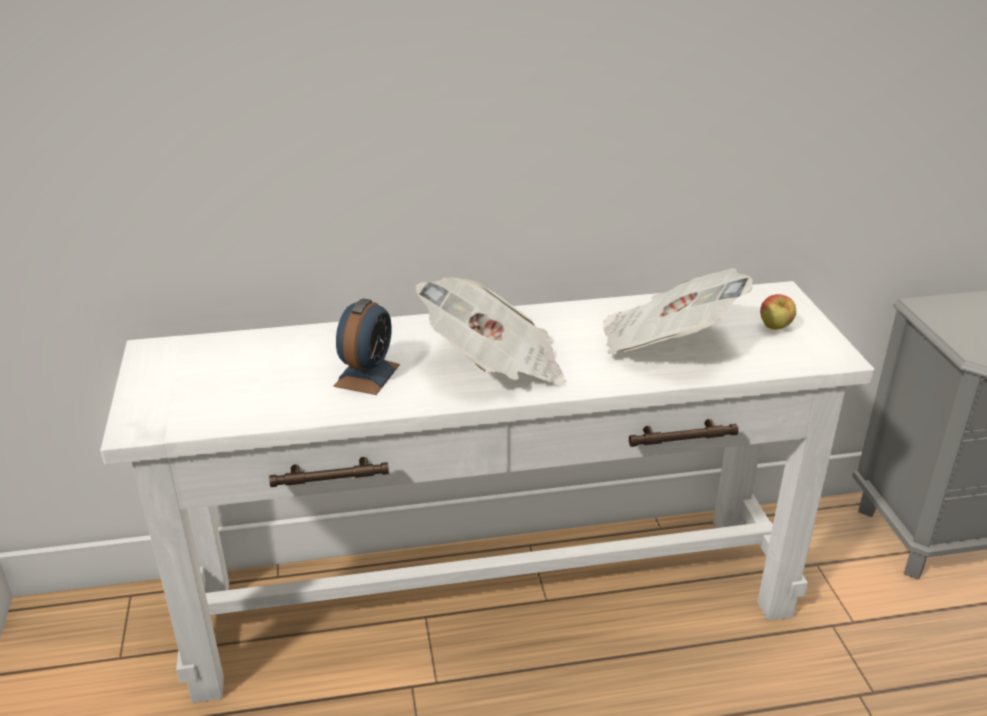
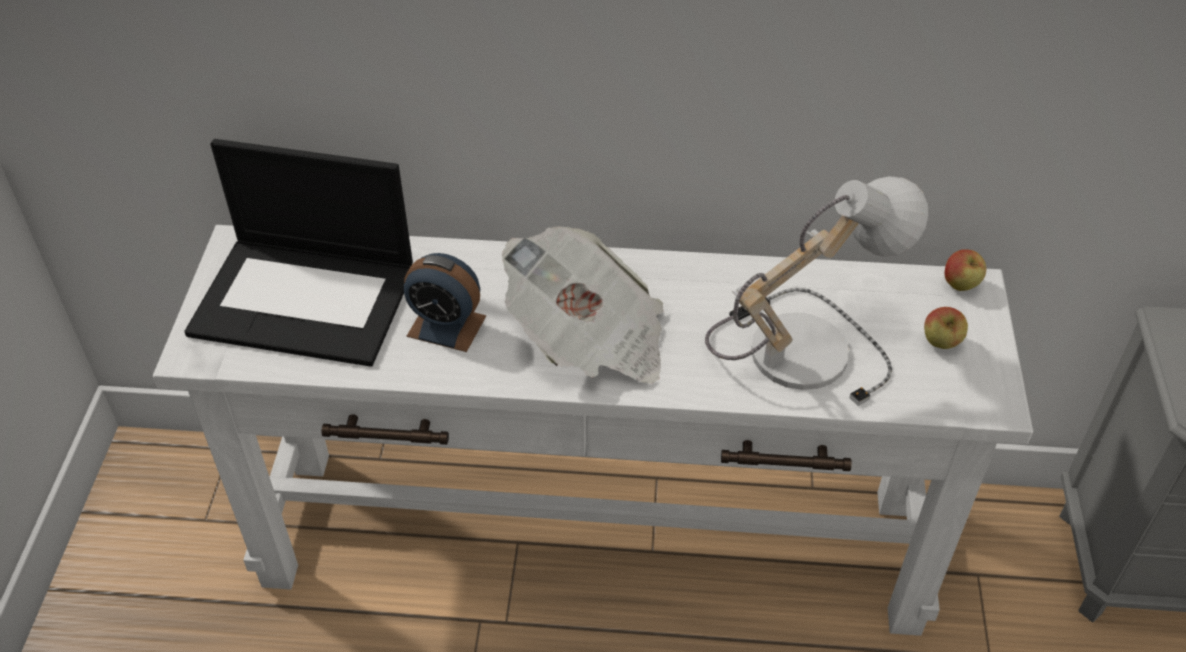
camera: 15 degrees right, 15 degrees up
(232, 376) = (307, 300): none -> laptop
(367, 375) = (446, 326): alarm clock -> alarm clock turned 75 degrees clockwise
(666, 344) = (798, 343): newspaper -> table lamp
(769, 293) = (960, 286): none -> apple

